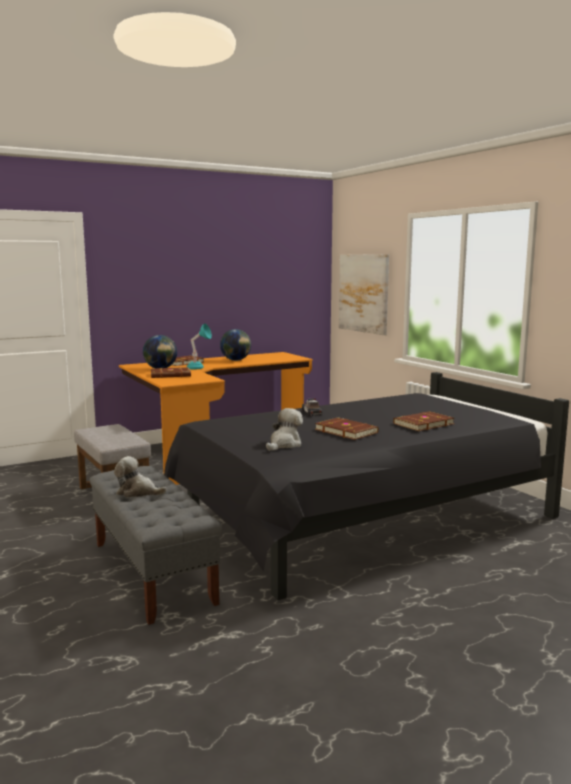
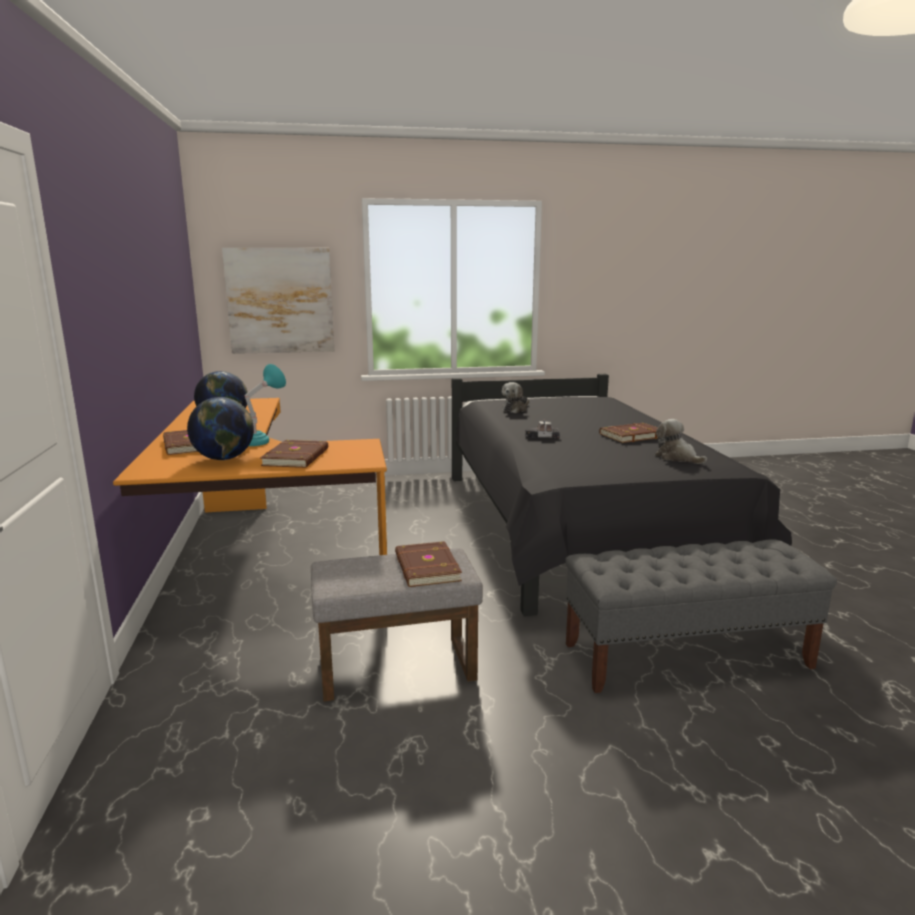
camera: 70 degrees left, 5 degrees up
(137, 492) = (690, 567): plush toy -> plush toy (515, 409)
(422, 424) = (612, 415): brown book -> brown book (425, 568)

